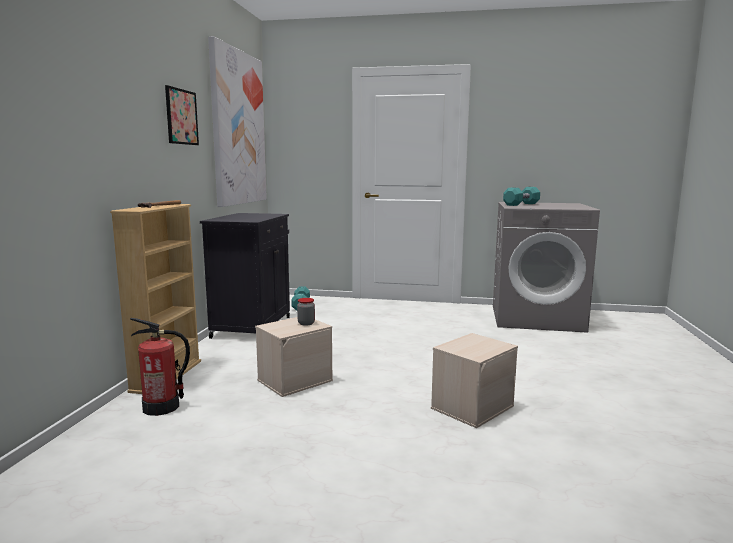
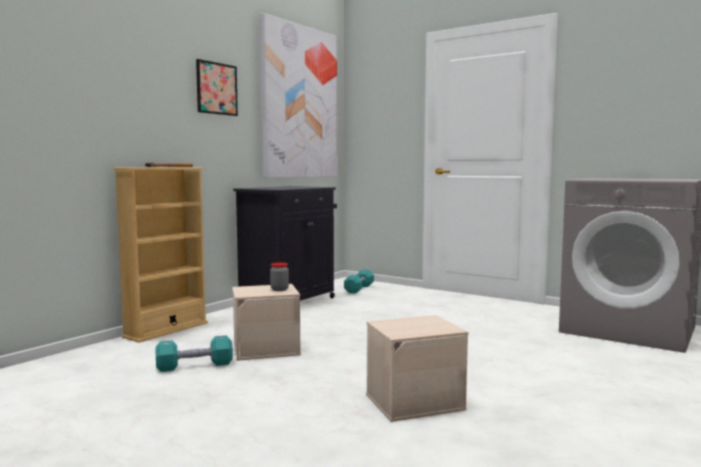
camera: 25 degrees right, 5 degrees down
(162, 407) = (132, 352): fire extinguisher -> none
(521, 204) = (606, 178): turquoise dumbbell -> turquoise dumbbell (194, 366)

